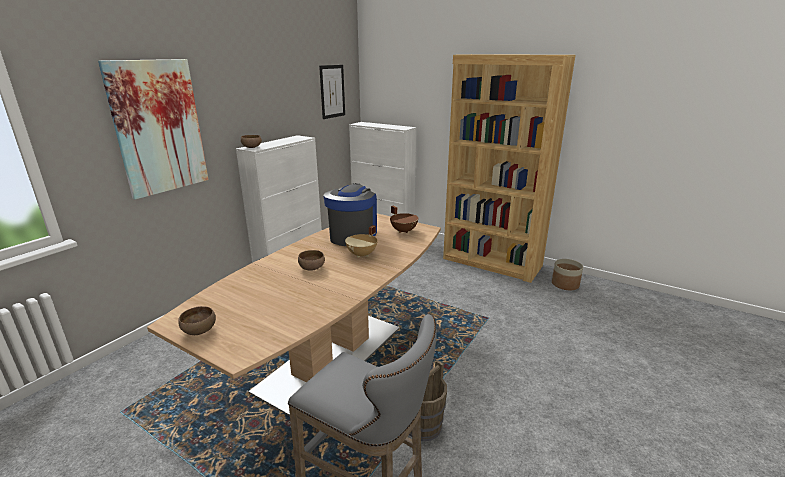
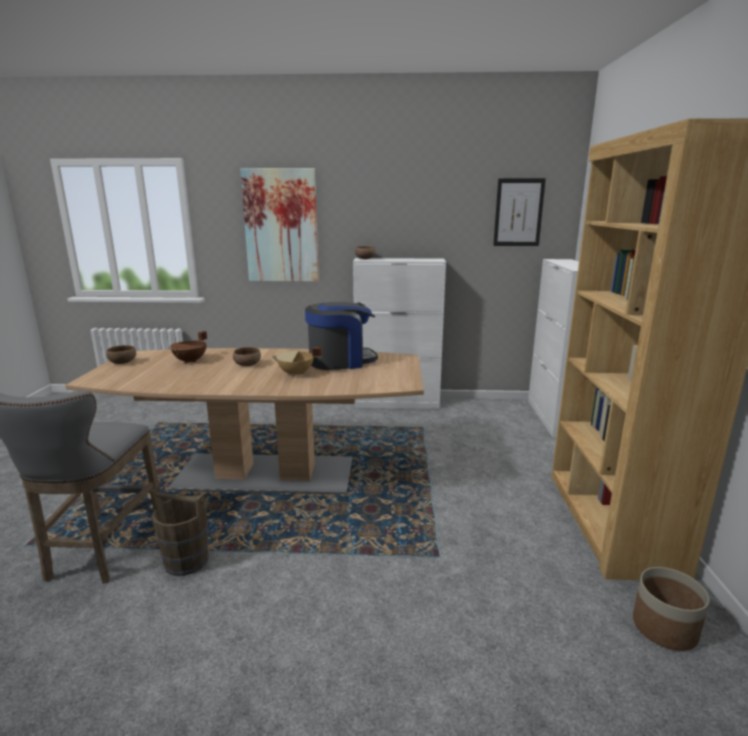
camera: 60 degrees right, 5 degrees down
(404, 231) = (383, 376): brown cooking pot -> brown cooking pot (191, 361)

